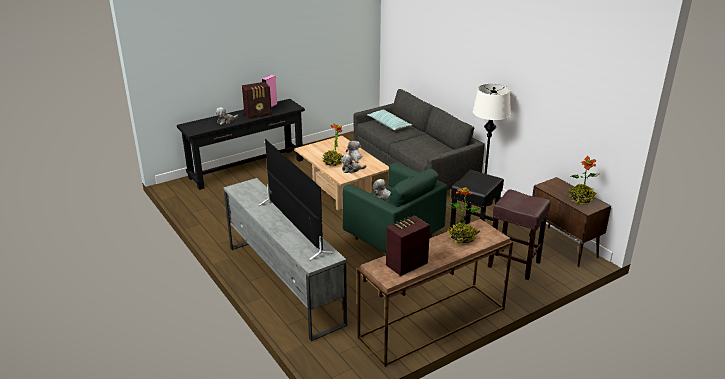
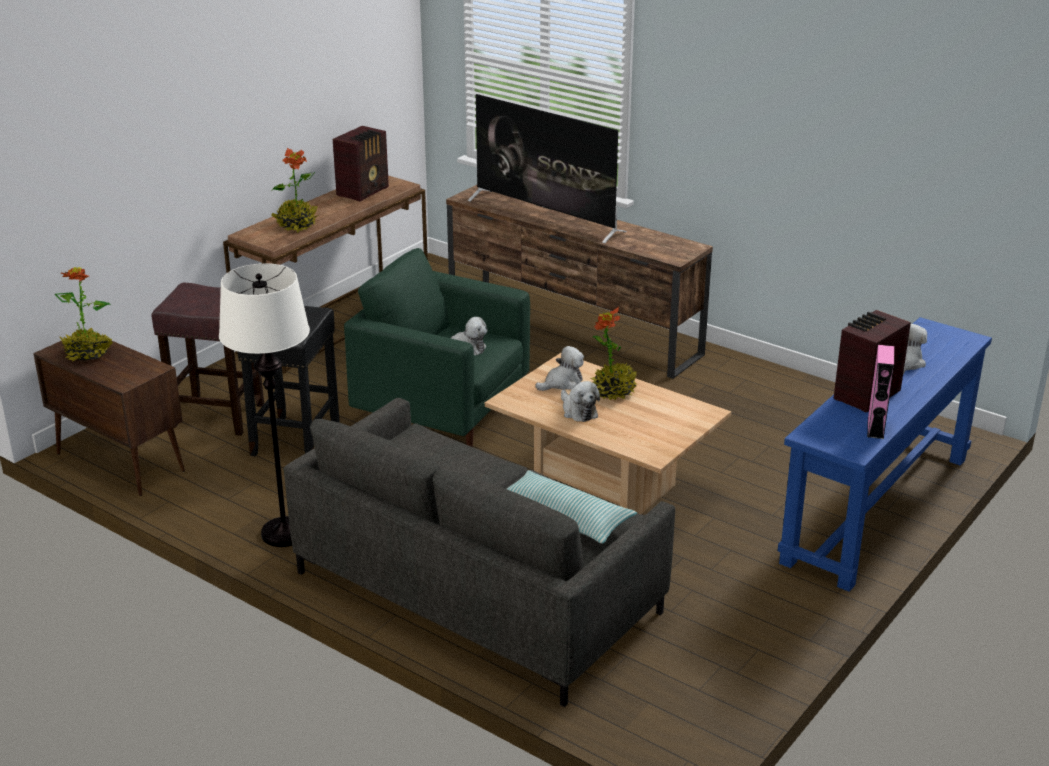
camera: 160 degrees right, 0 degrees up
(247, 169) = (876, 509): black console table -> blue console table
(284, 283) = (573, 329): grey tv stand -> brown tv stand

